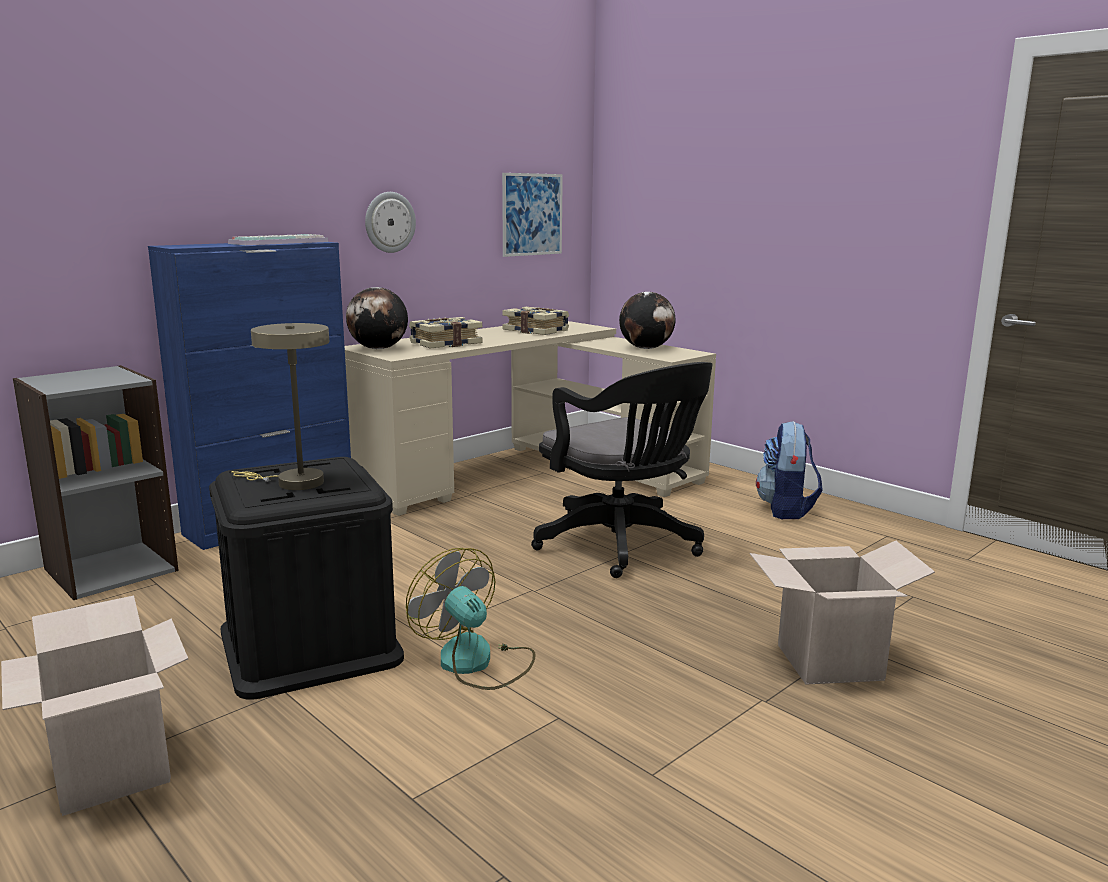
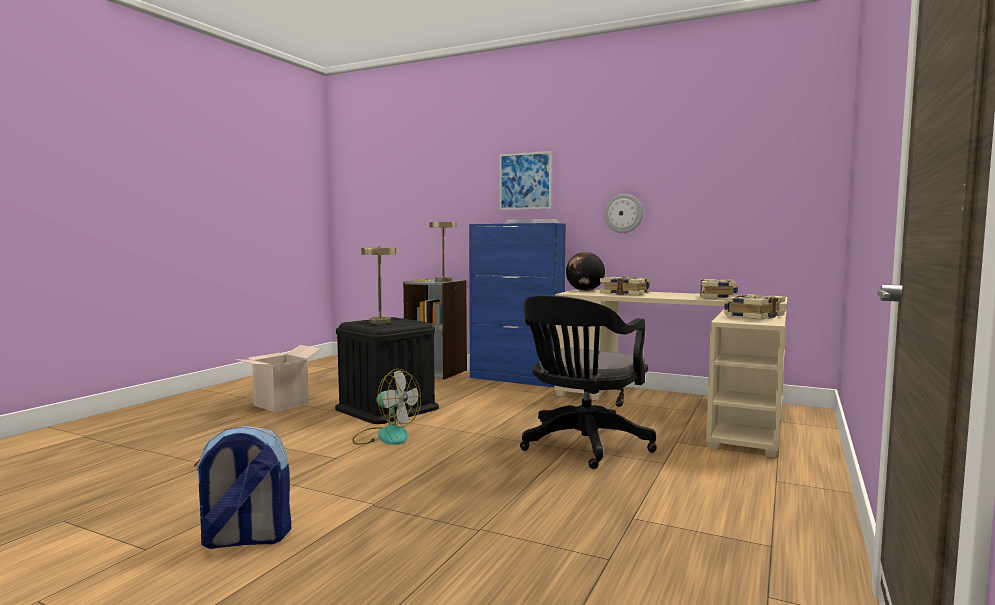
camera: 70 degrees right, 10 degrees down
(100, 377) = (440, 281): none -> beige table lamp
(476, 662) = (385, 436): fan -> fan turned 90 degrees clockwise
(532, 214) = (762, 207): picture -> picture (525, 181)
(646, 348) = (752, 316): globe -> book
(786, 510) = (763, 494): backpack -> backpack (244, 539)
(829, 662) = (440, 523): cardboard box -> none

